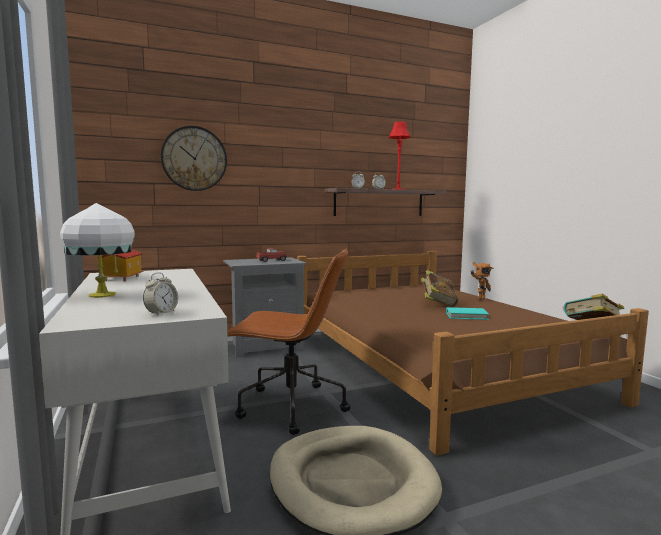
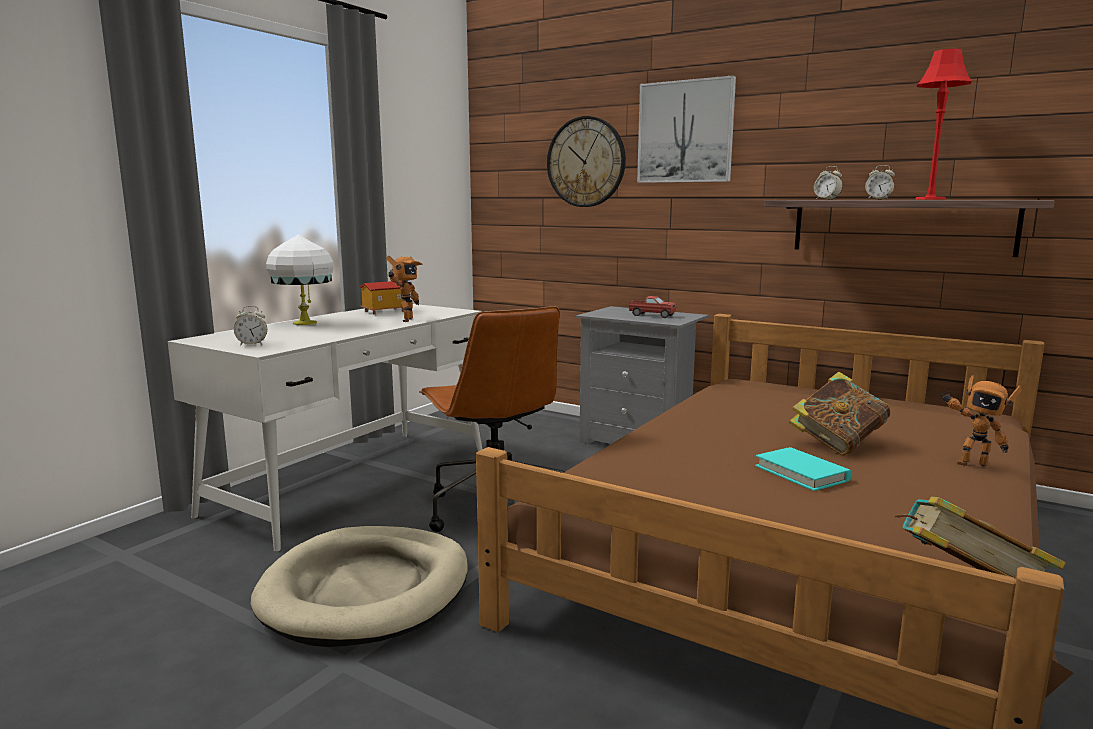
camera: 55 degrees right, 5 degrees up
(177, 280) = (404, 320): none -> toy robot
(267, 145) = (685, 132): none -> picture

